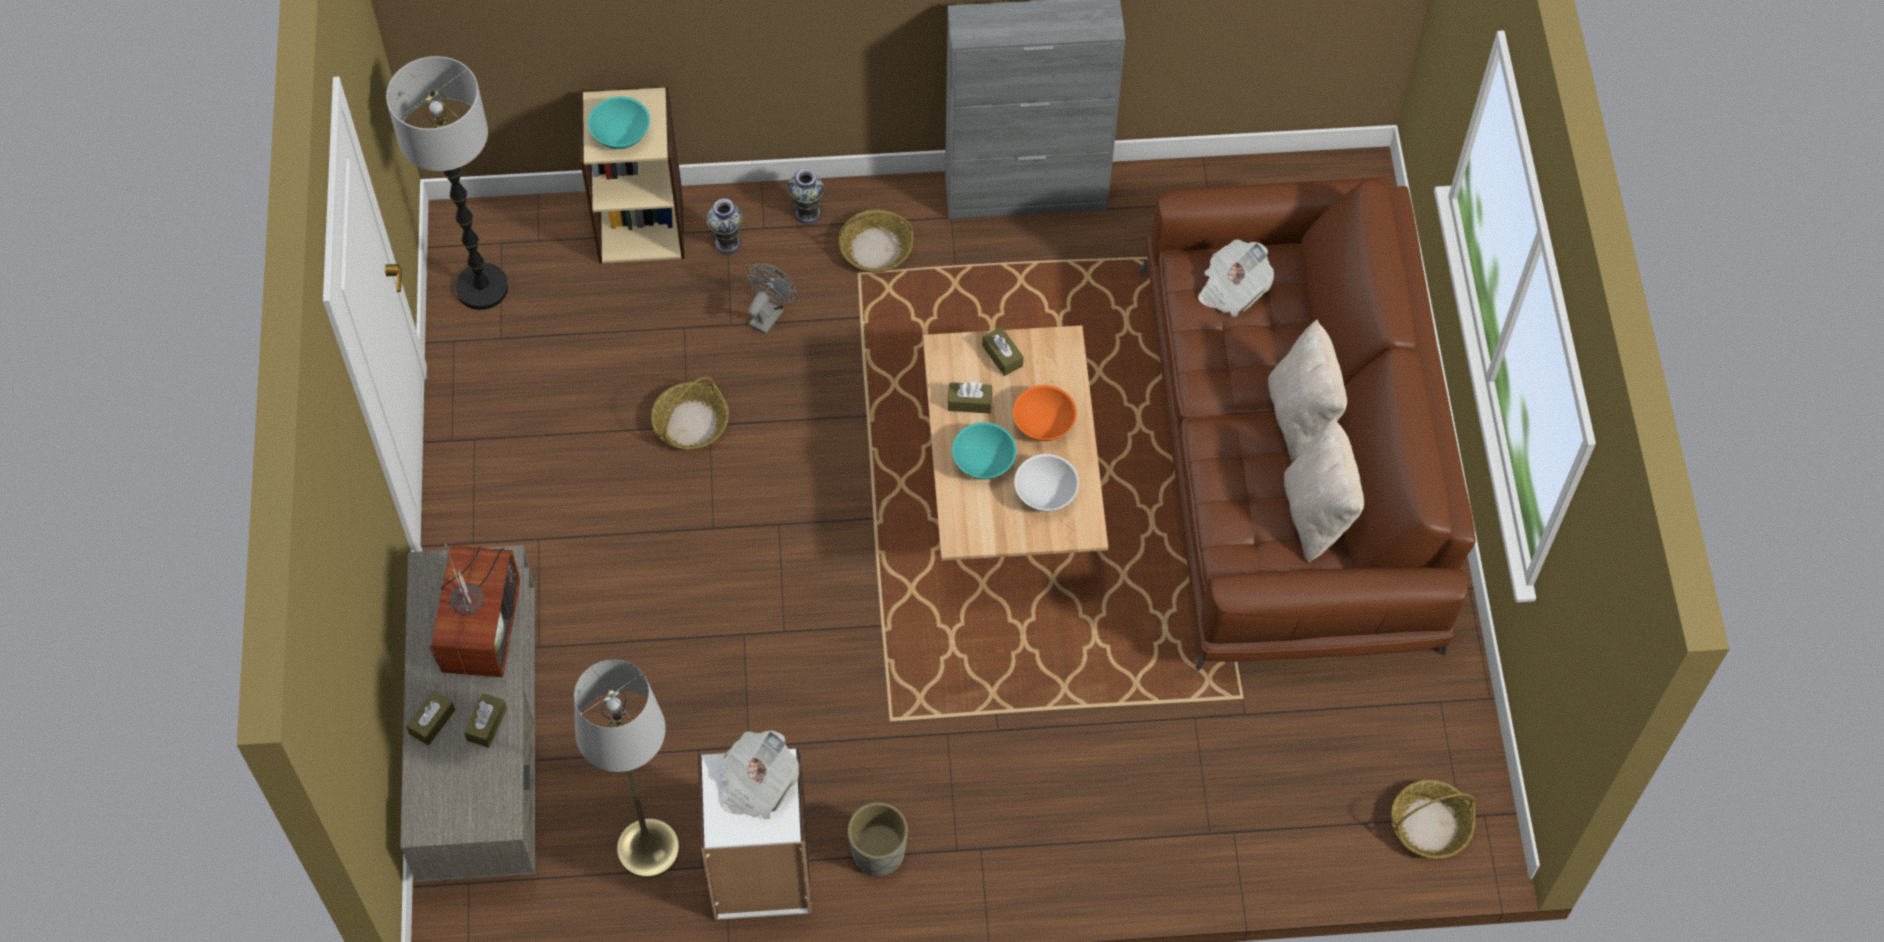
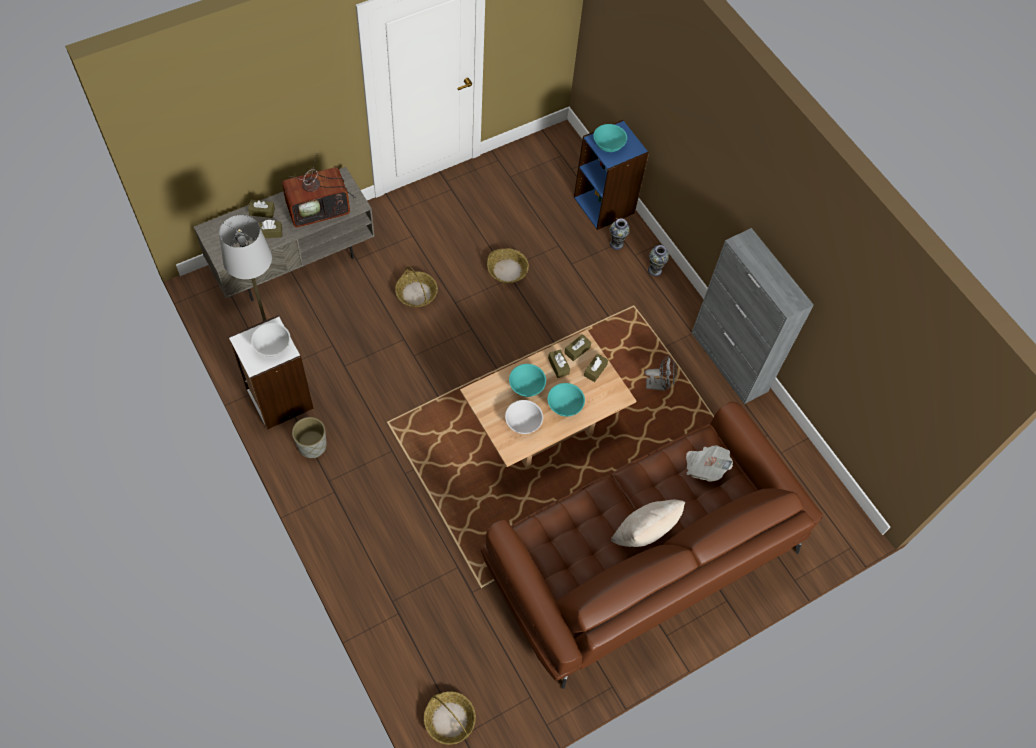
camera: 60 degrees right, 0 degrees up
(482, 288) = (532, 158): floor lamp -> none
(641, 225) = (604, 205): beige bookcase -> blue bookcase
(757, 784) = (272, 346): newspaper -> white bowl
(769, 313) = (587, 277): grey fan -> grey fan (659, 385)
(875, 249) = (652, 307): basket -> basket (416, 293)
(954, 364) = (577, 350): none -> brown tissue box
(1044, 423) = (565, 405): orange bowl -> turquoise bowl
(1317, 514) = (584, 566): beige pillow -> none

